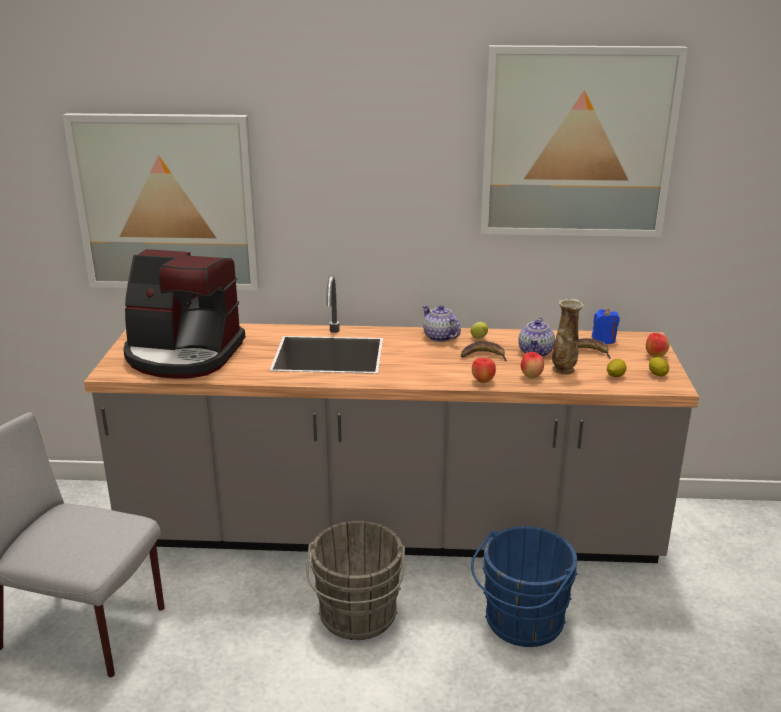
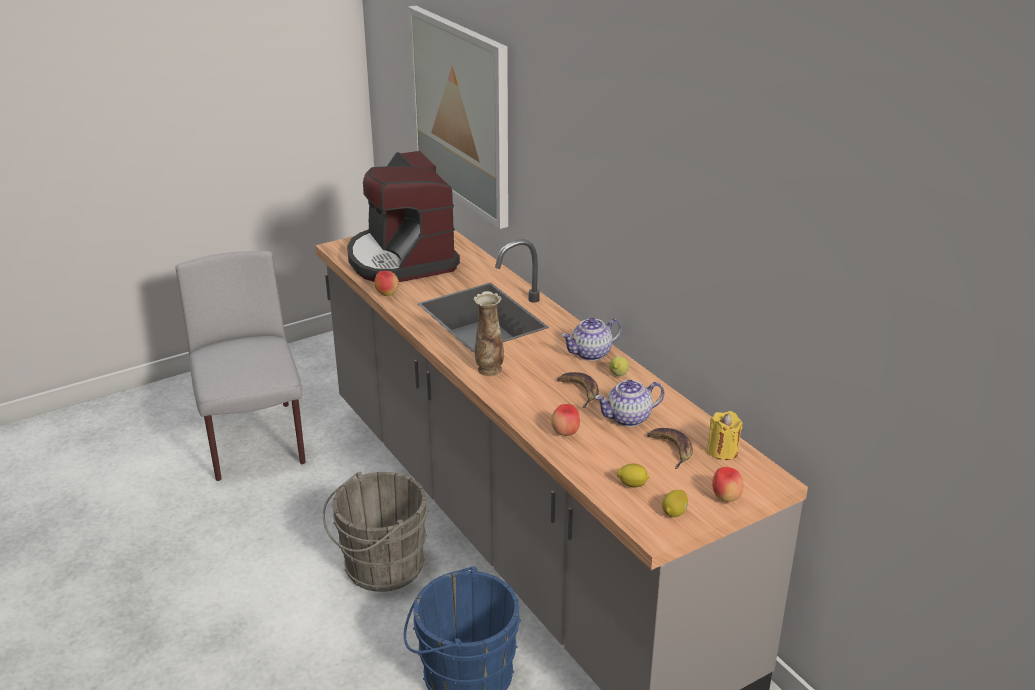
camera: 55 degrees right, 5 degrees up
(439, 337) = (591, 354): teapot -> teapot turned 135 degrees counterclockwise
(483, 381) = (521, 409): apple -> apple (387, 294)
(563, 370) = (606, 448): vase -> vase (489, 370)
(577, 143) = (744, 186): picture -> none
(603, 340) = (722, 451): blue candle -> yellow candle

